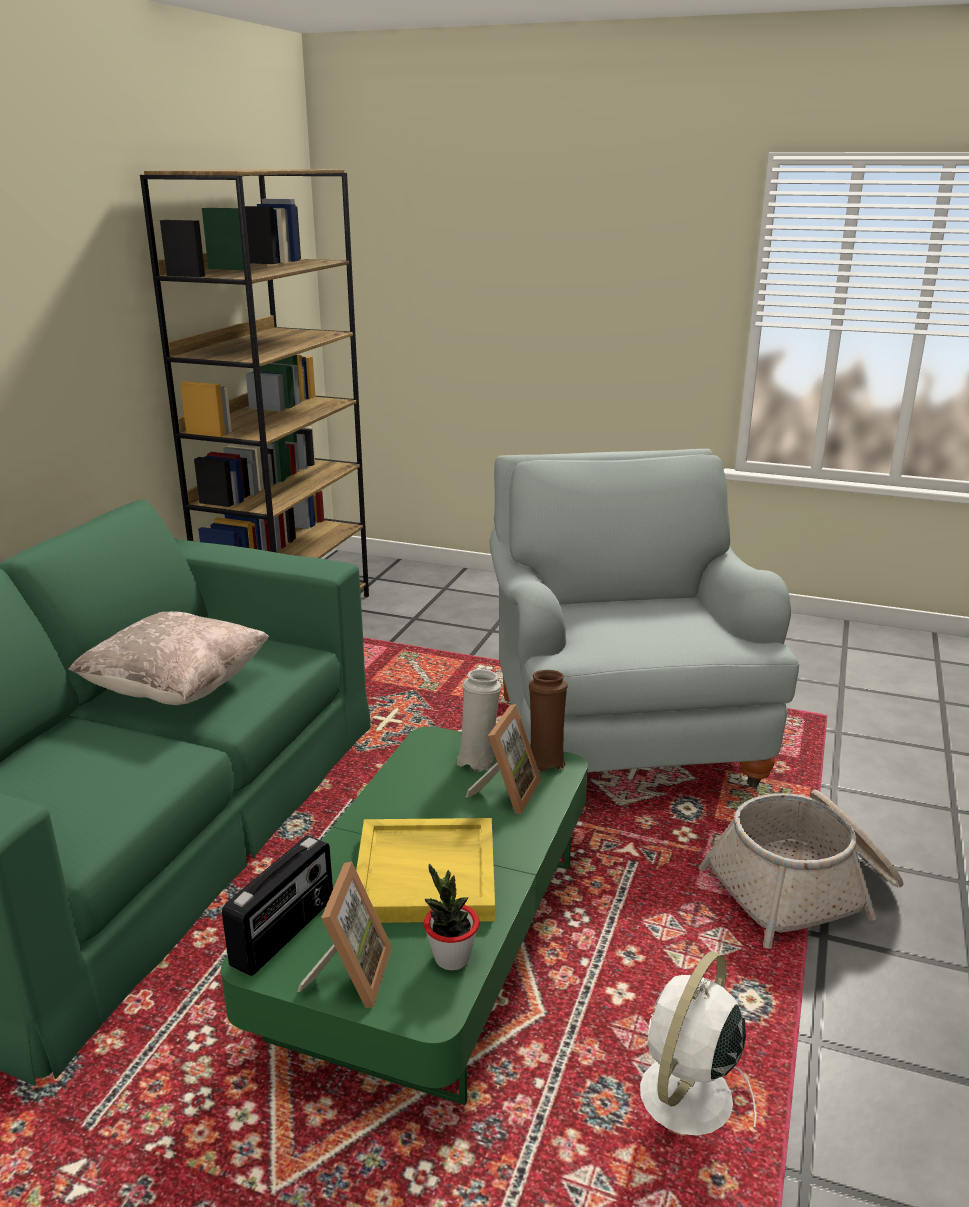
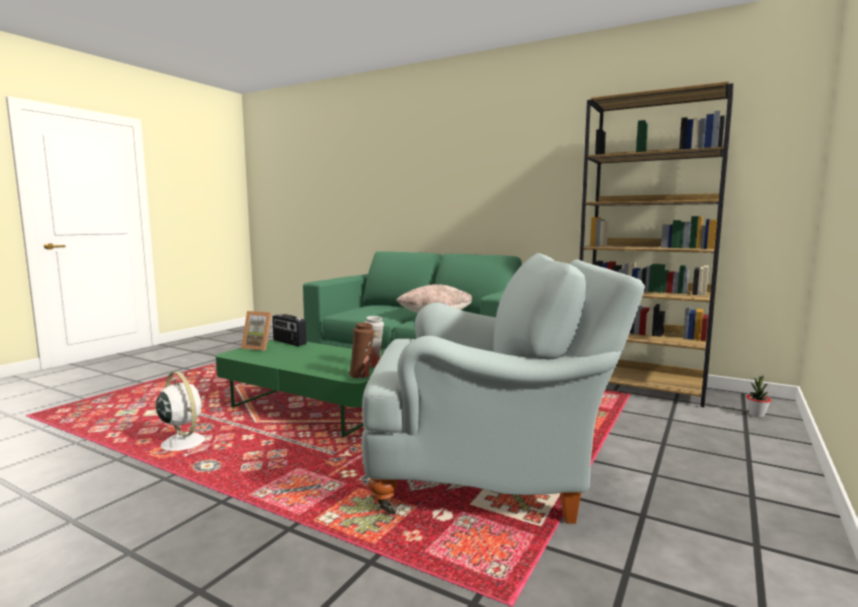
camera: 100 degrees right, 15 degrees down
(427, 874) = (298, 356): yellow tray -> none
(451, 958) = (249, 356): potted plant -> potted plant (756, 415)
(506, 792) = (341, 368): picture frame -> none
(804, 889) = (264, 506): basket -> none

